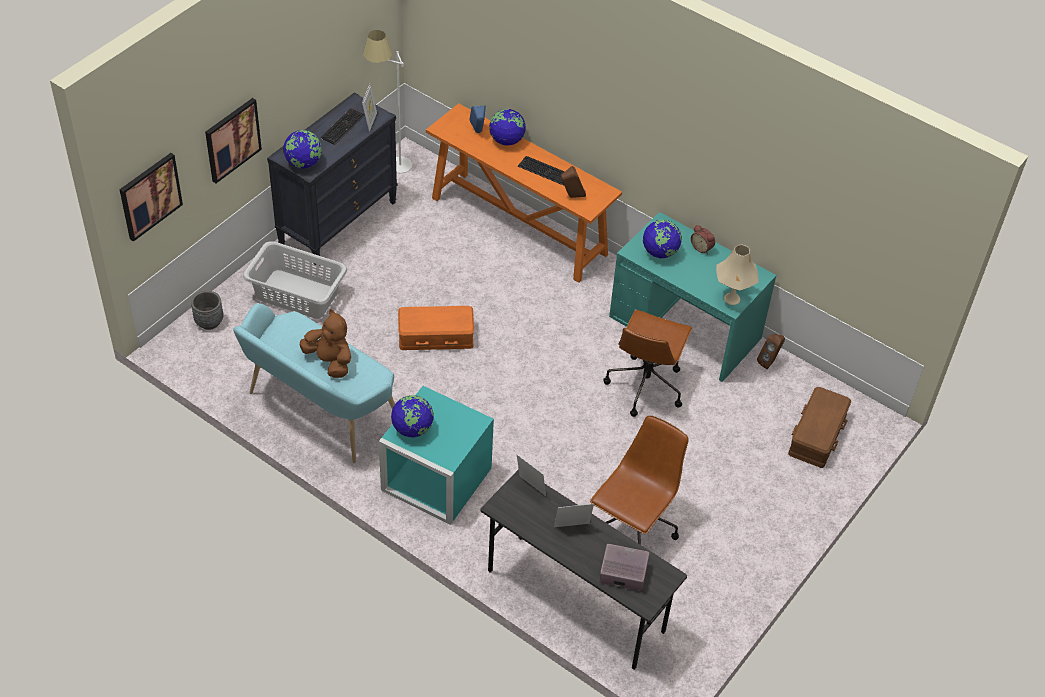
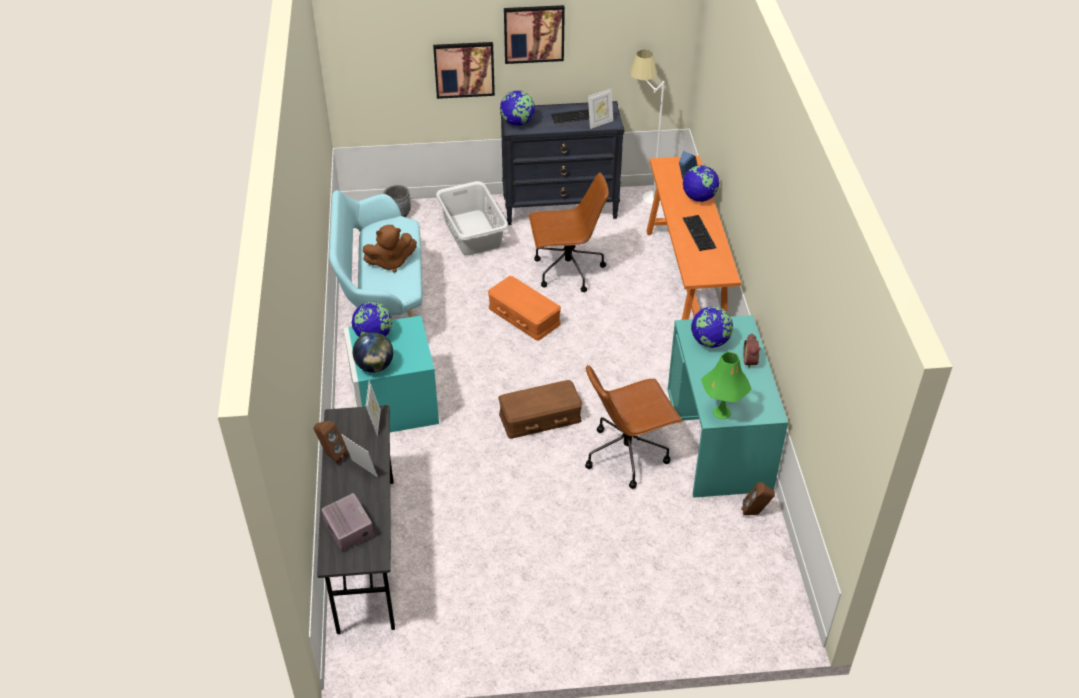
camera: 50 degrees right, 5 degrees down
(150, 196) = (364, 71): picture -> picture (534, 33)
(330, 361) = (390, 262): brown plush toy -> brown plush toy turned 75 degrees clockwise
(449, 451) = (374, 367): none -> globe
(572, 196) = (694, 261): brown speaker -> brown speaker (331, 455)
(633, 528) = (477, 541): brown office chair -> brown office chair (567, 271)
(732, 299) = (721, 412): beige table lamp -> green table lamp
(818, 434) = (720, 597): brown storage box -> brown storage box (540, 418)

